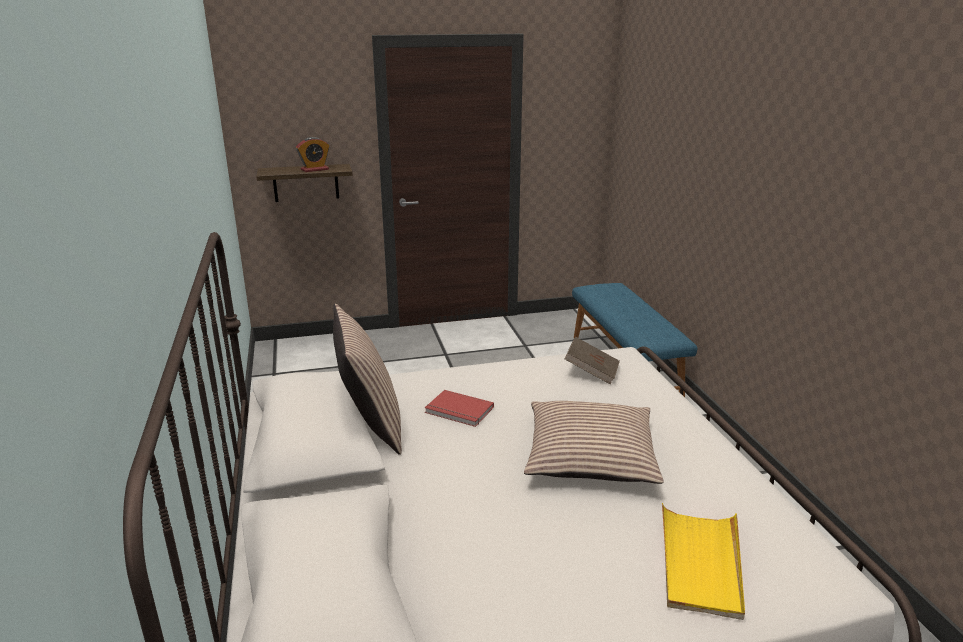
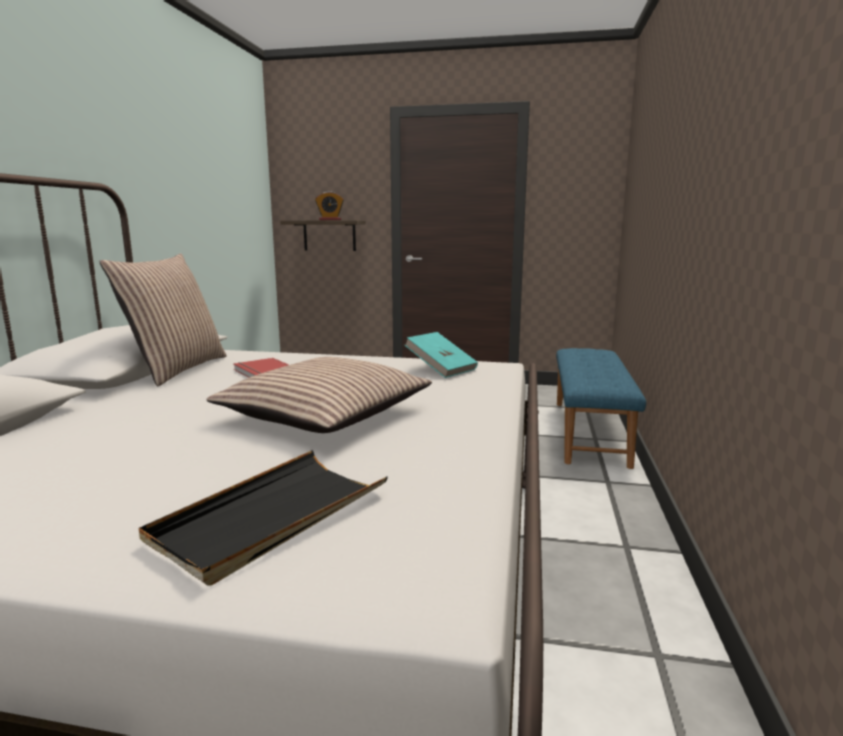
camera: 25 degrees right, 10 degrees down
(591, 372) = (441, 369): brown book -> turquoise book
(700, 563) = (271, 517): yellow tray -> black tray

